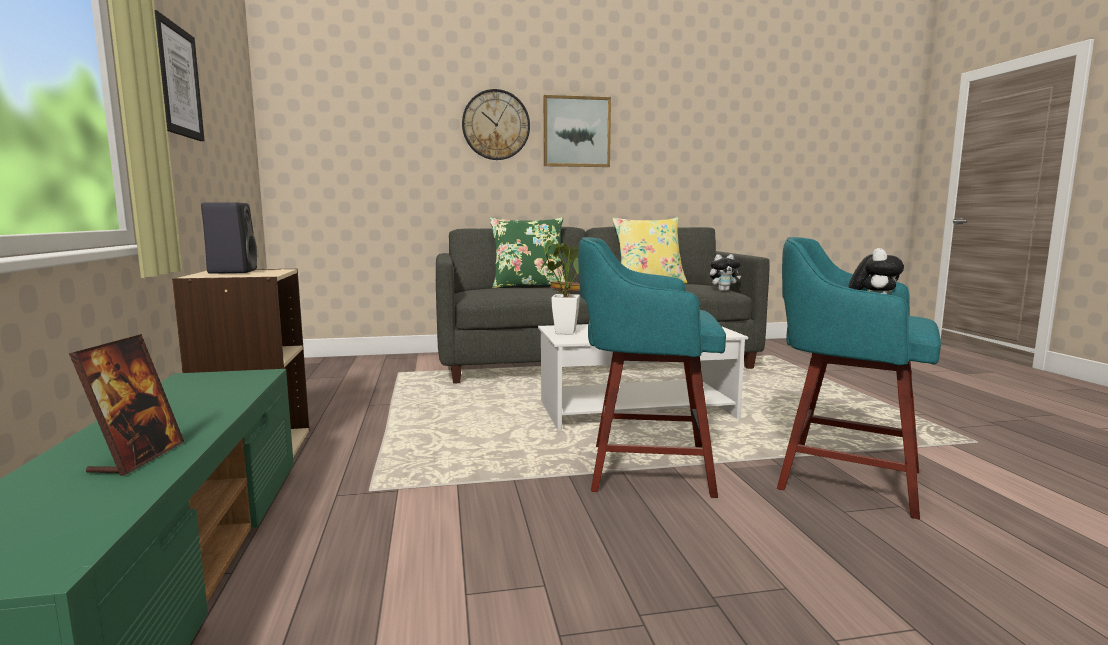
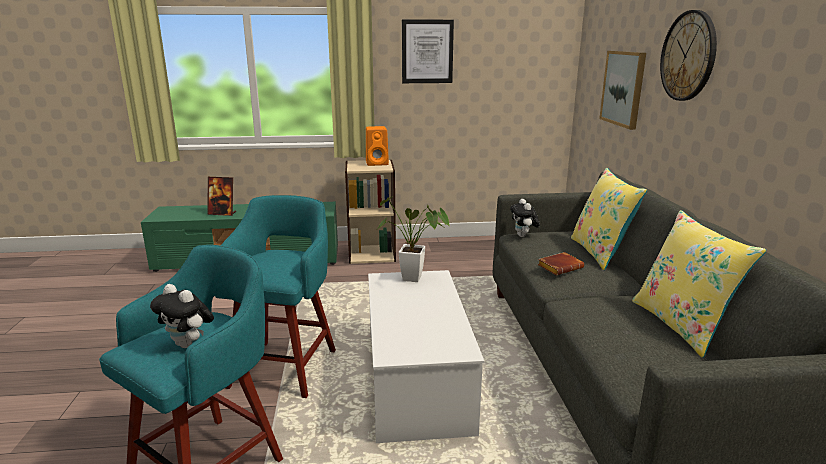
camera: 95 degrees right, 10 degrees up
(232, 271) = (378, 163): black speaker -> orange speaker
(528, 286) = (600, 253): green pillow -> yellow pillow
(576, 132) = (760, 68): picture -> picture (623, 88)
(723, 291) = (641, 384): plush toy -> plush toy (523, 236)

